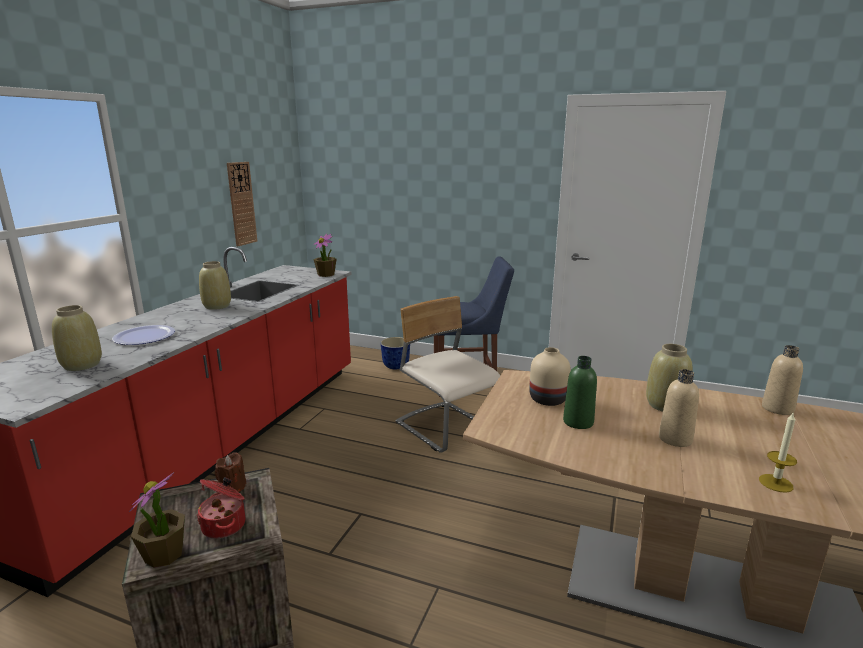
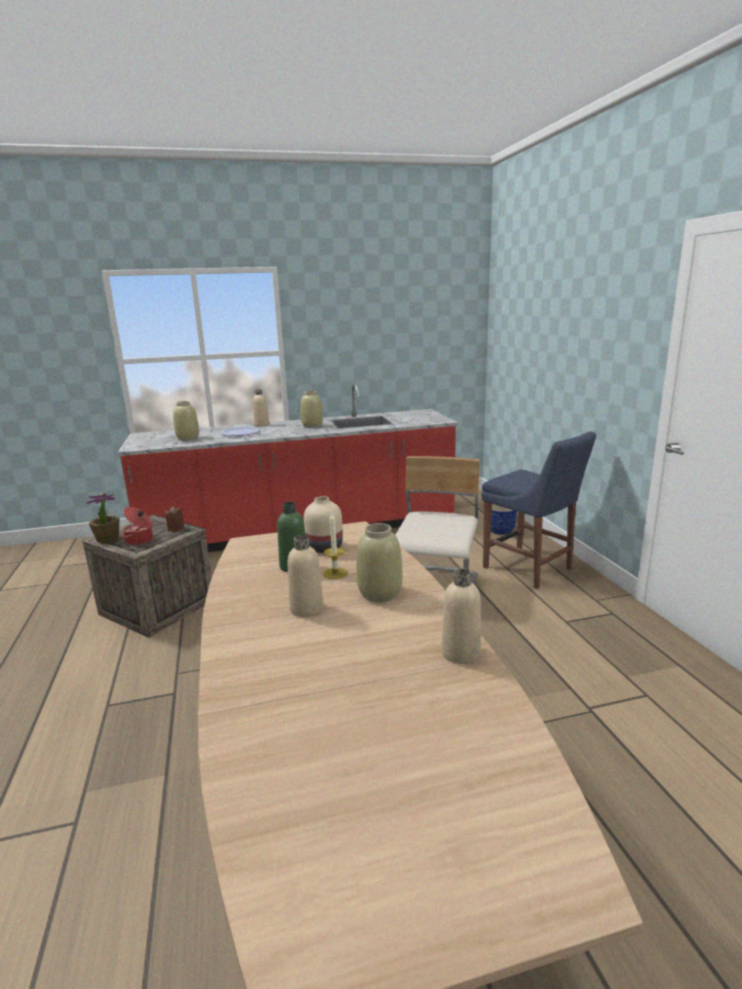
camera: 55 degrees right, 0 degrees up
(140, 321) = (261, 425): none -> beige bottle
(241, 203) = (400, 350): wall clock -> none
(326, 274) = (432, 421): potted plant -> none
(775, 483) = (262, 667): candle -> candle (335, 573)

